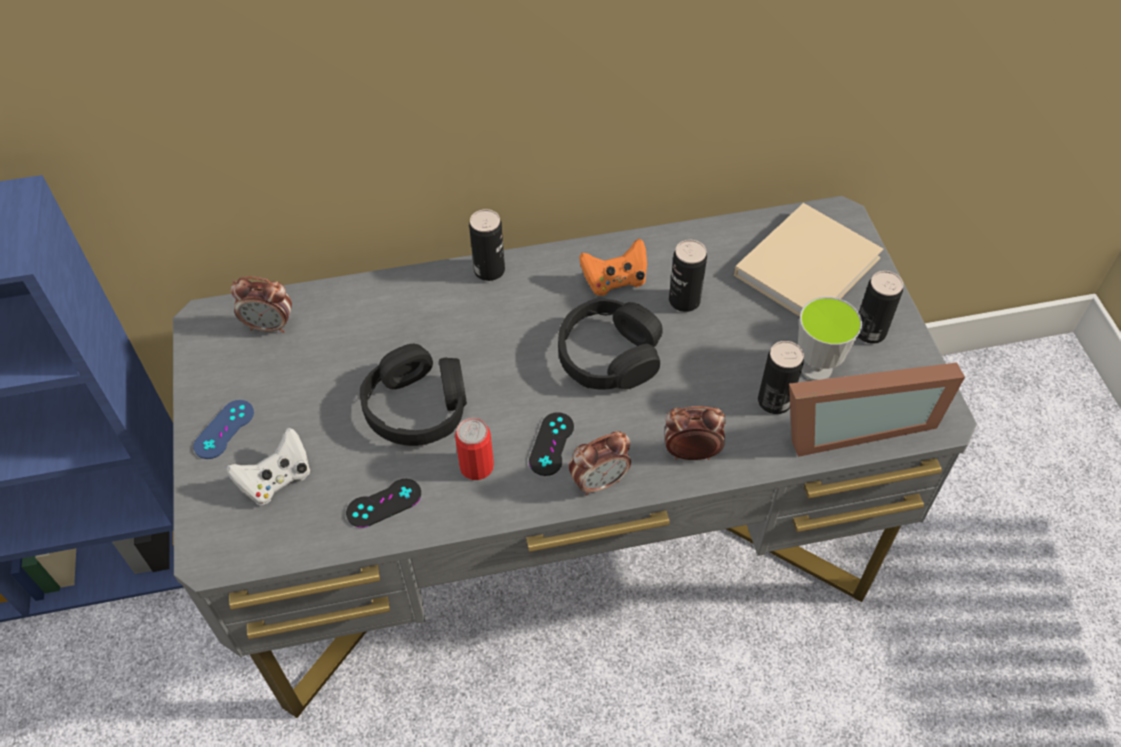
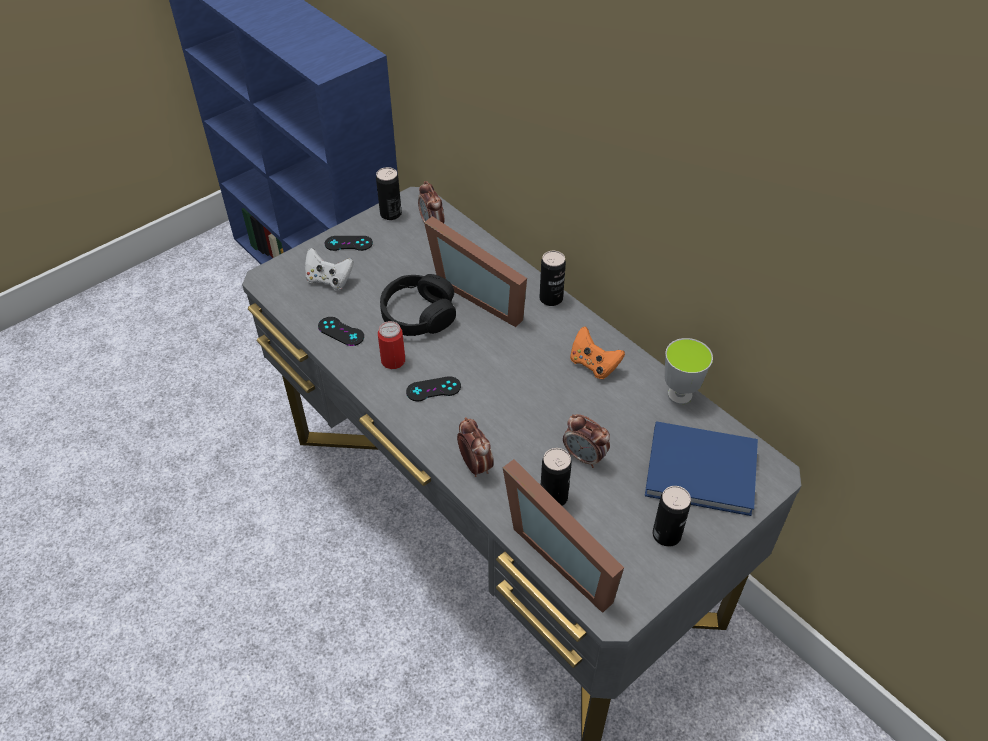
camera: 60 degrees right, 5 degrees down
(224, 429) = (348, 243): blue game controller -> black game controller
(430, 328) = (482, 293): none -> picture frame
(599, 482) = (420, 425): alarm clock -> alarm clock (584, 457)
(609, 356) = (525, 388): black headphones -> none
(684, 300) = (606, 409): can -> can (390, 214)
(809, 264) = (704, 471): beige book -> blue book
(816, 368) = (603, 512): cup -> cup (679, 395)

